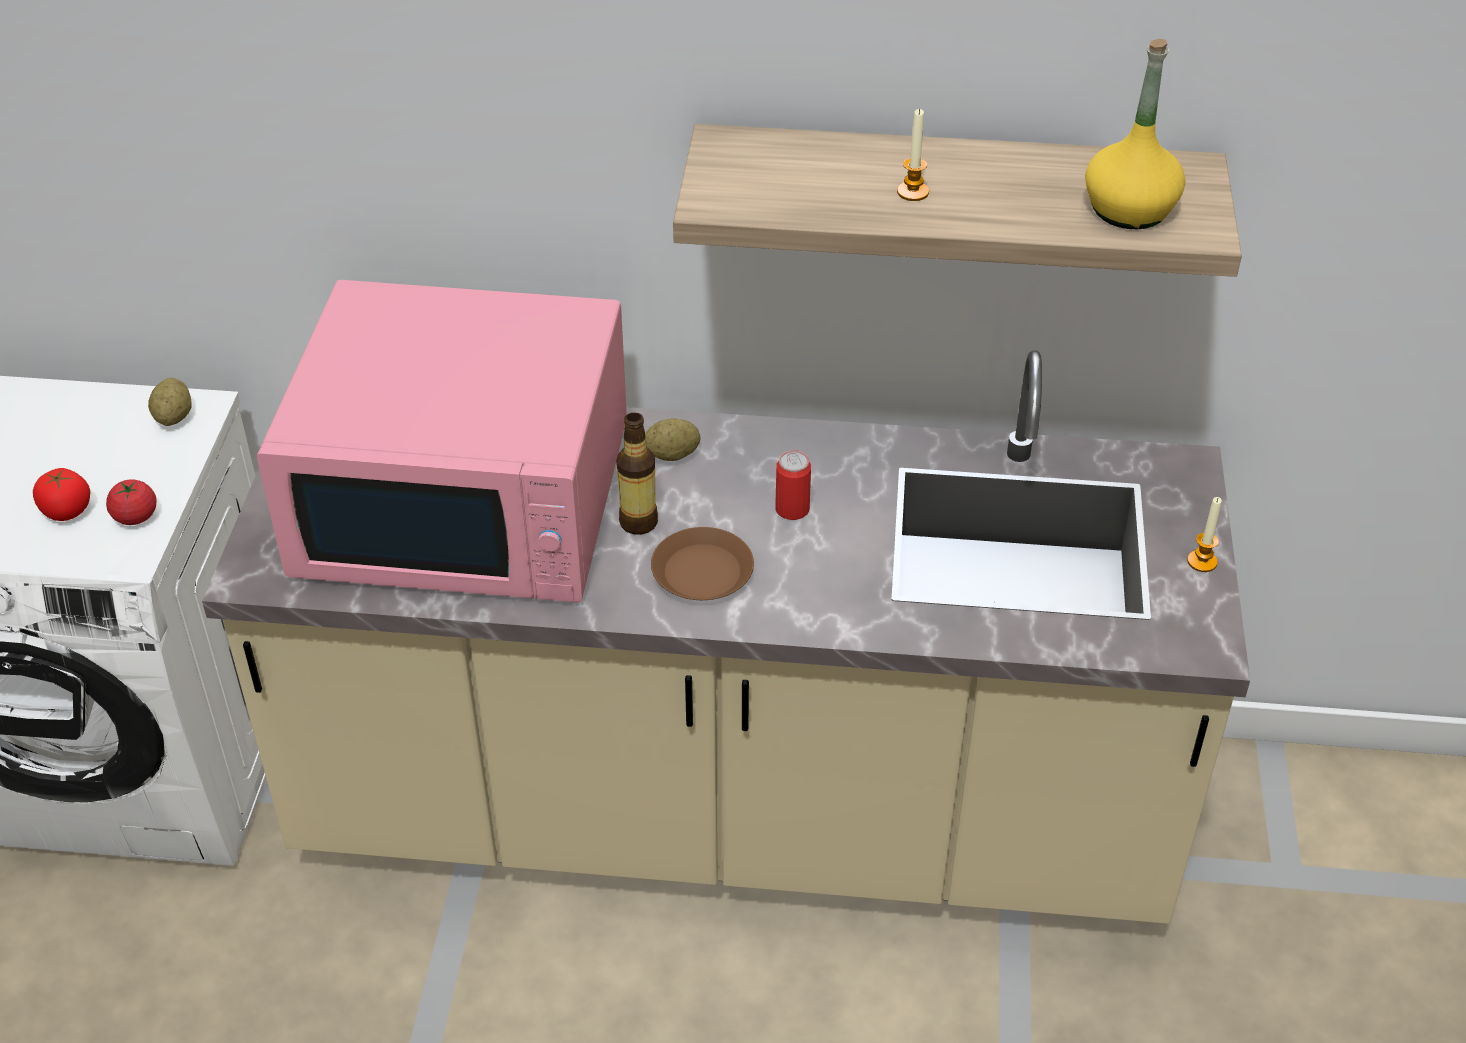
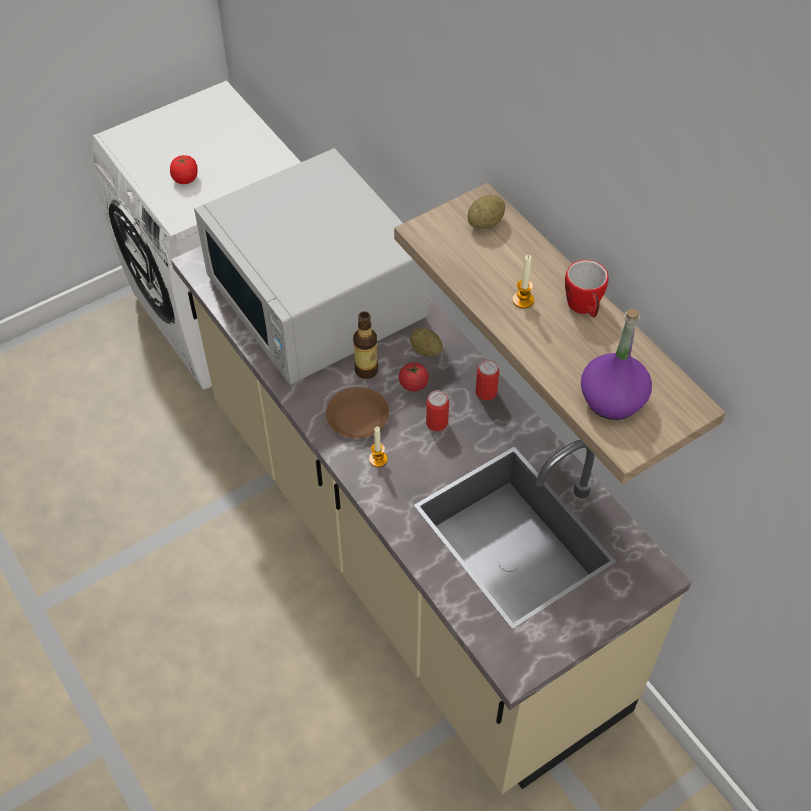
camera: 50 degrees right, 10 degrees up
(135, 517) = (203, 201): tomato -> tomato (413, 384)
(174, 417) = (273, 166): potato -> potato (485, 223)
(467, 501) = (316, 299): pink microwave -> white microwave
(795, 443) = (486, 392): none -> can
(976, 160) = (584, 308): none -> mug
(1129, 209) = (612, 399): yellow bottle -> purple bottle
(1202, 562) = (582, 628): candle -> candle (378, 459)

